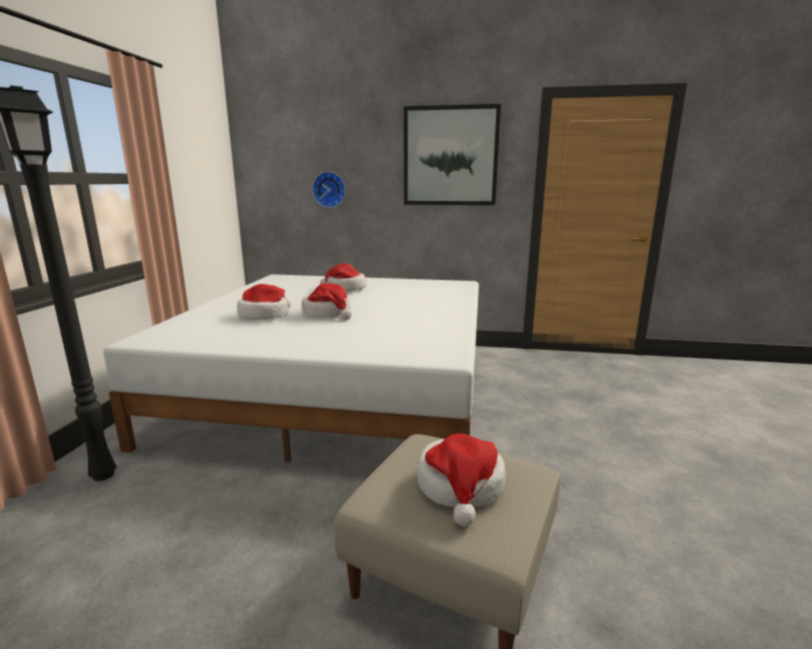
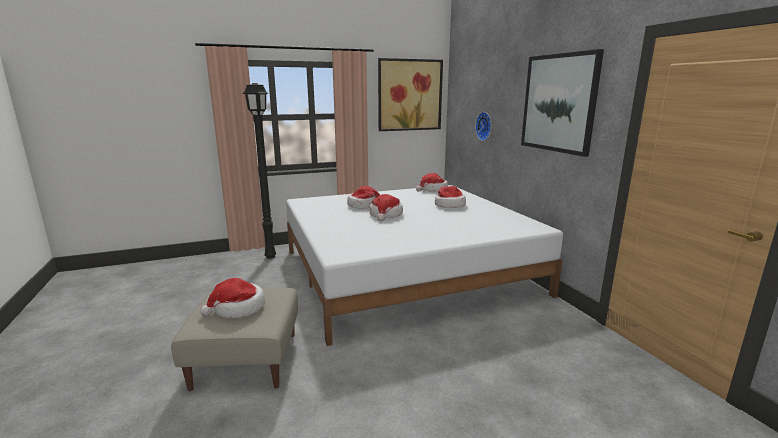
camera: 60 degrees right, 0 degrees up
(199, 149) = (410, 95): none -> picture
(274, 282) = (433, 190): none -> hat

